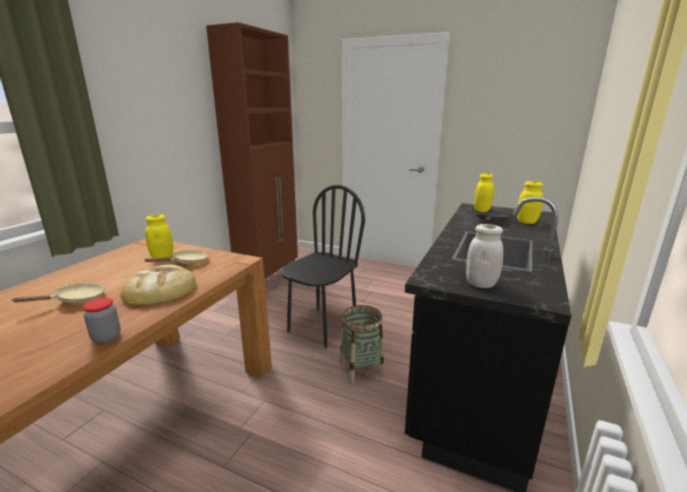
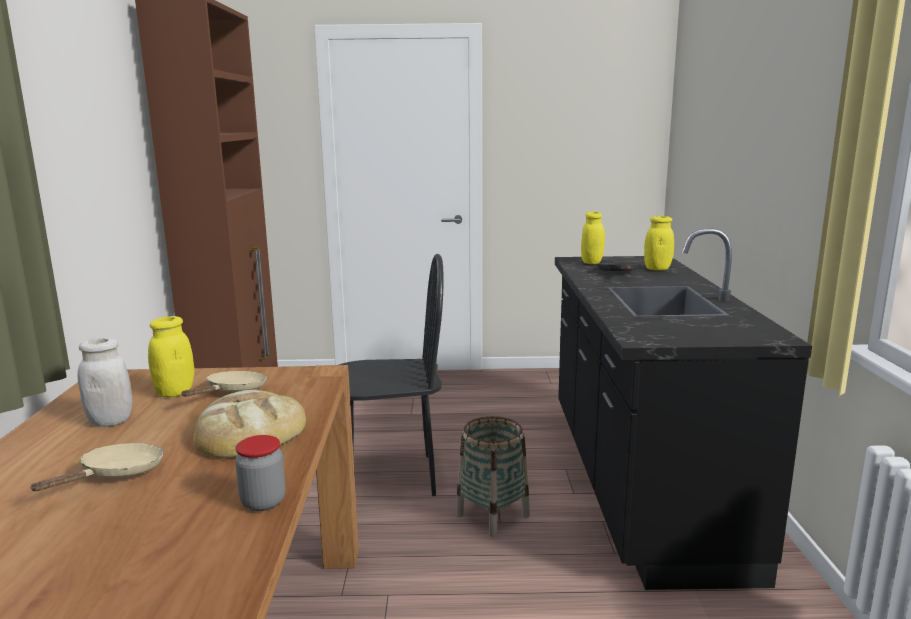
camera: 25 degrees left, 5 degrees down
(322, 327) = (390, 477): black chair -> black chair turned 75 degrees clockwise
(481, 284) = (699, 334): white jar -> white jar (110, 421)

